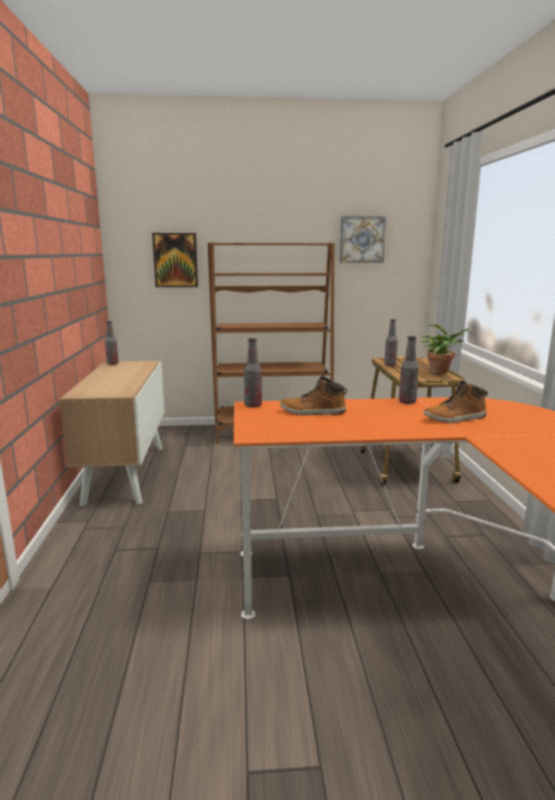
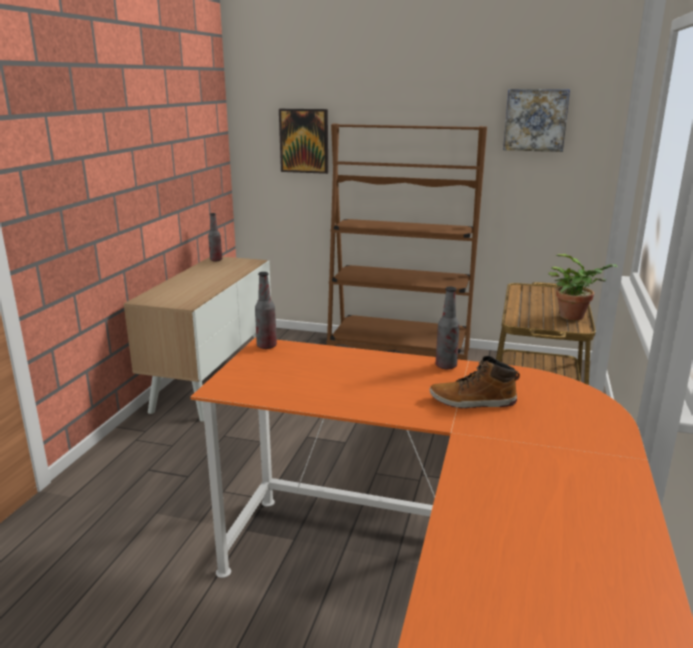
camera: 20 degrees right, 5 degrees up
(312, 412) = (318, 365): boot -> none
(390, 365) = (519, 297): bottle -> none

